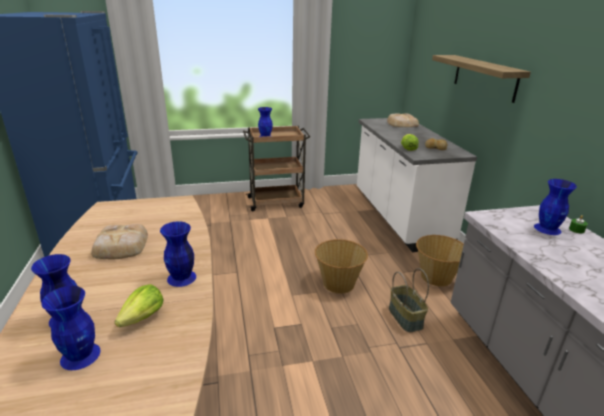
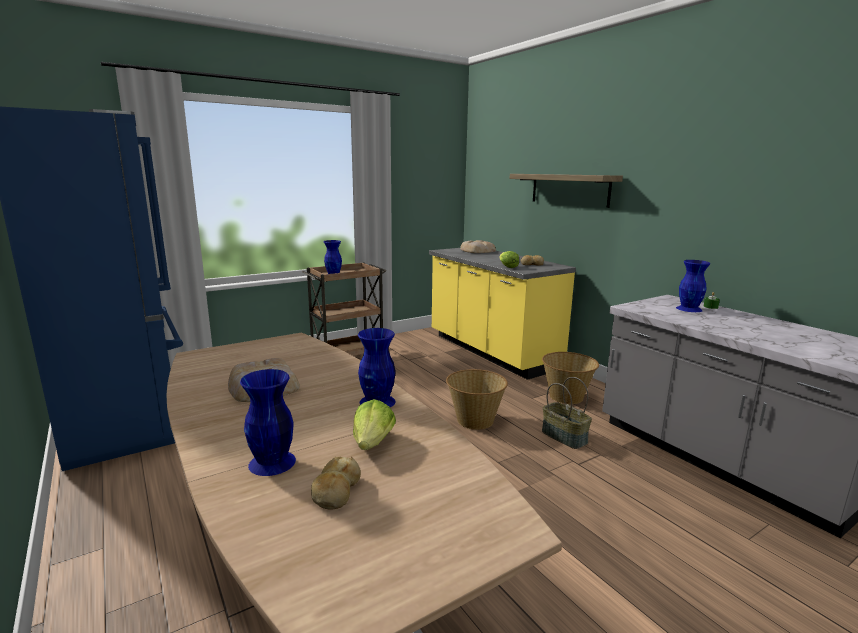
camera: 20 degrees left, 10 degrees down
(81, 356) = (336, 491): blue vase -> bread
(398, 217) = (491, 352): white counter -> yellow counter

